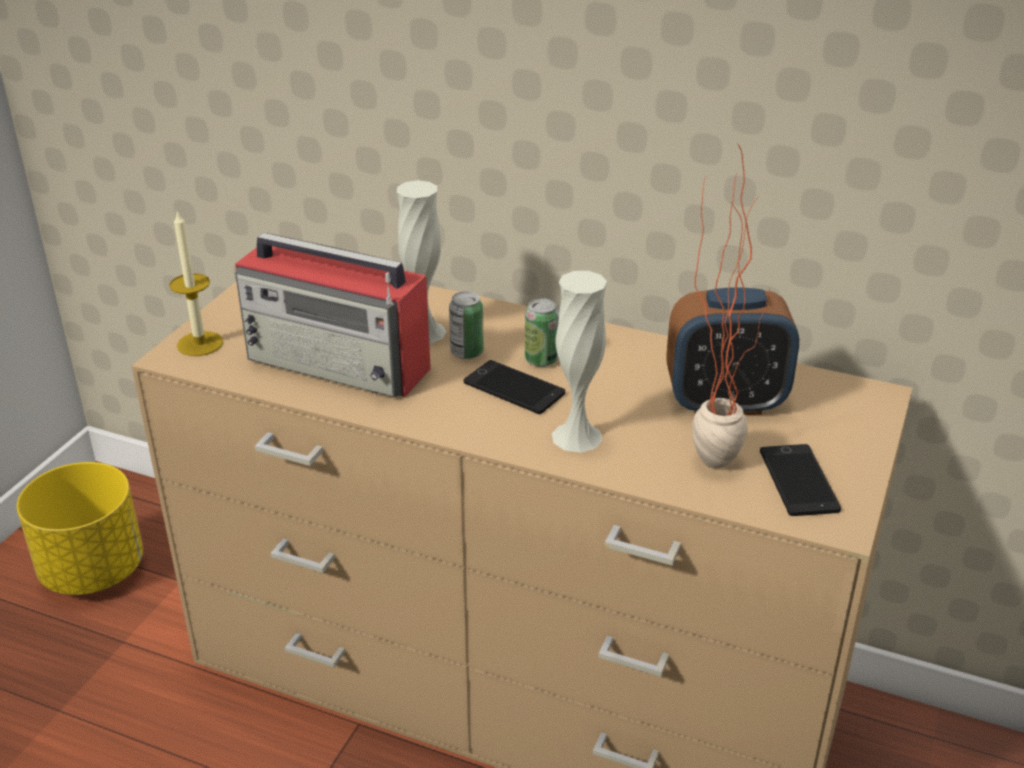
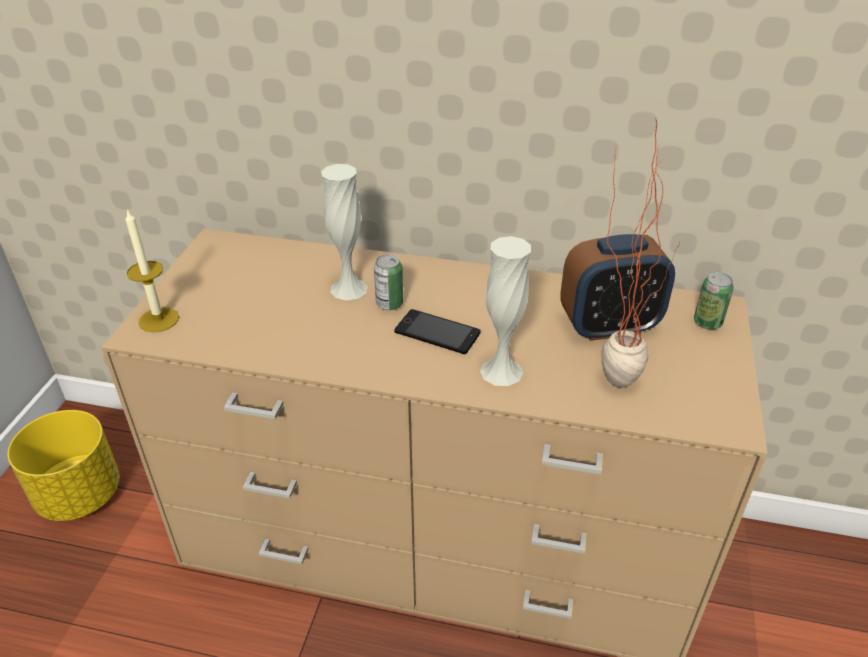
camera: 10 degrees left, 5 degrees up
(340, 364) = (285, 326): radio -> none
(541, 360) = (452, 304): can -> can (707, 322)
(798, 481) = (689, 390): phone -> none

